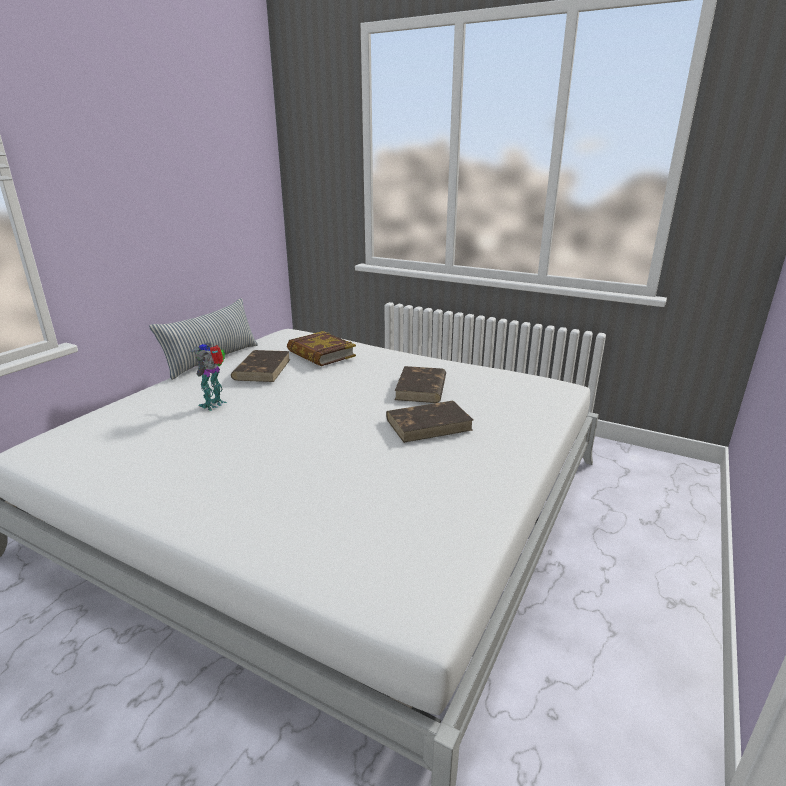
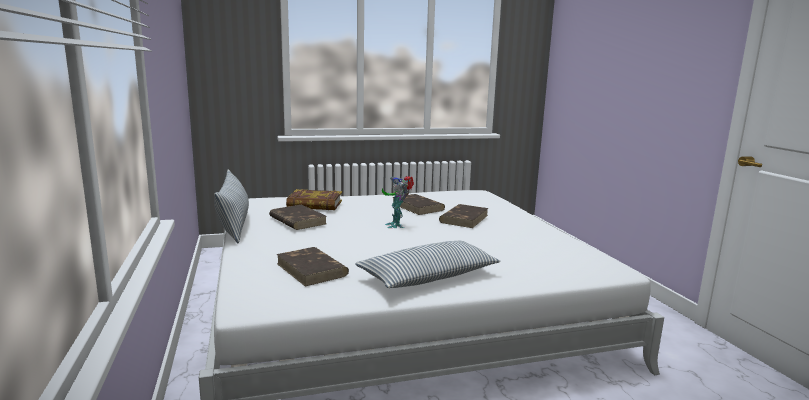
camera: 45 degrees left, 10 degrees down
(146, 432) = (312, 270): none -> brown book
(198, 490) = (428, 277): none -> pillow
(215, 404) = (318, 245): toy robot -> toy robot (396, 225)

